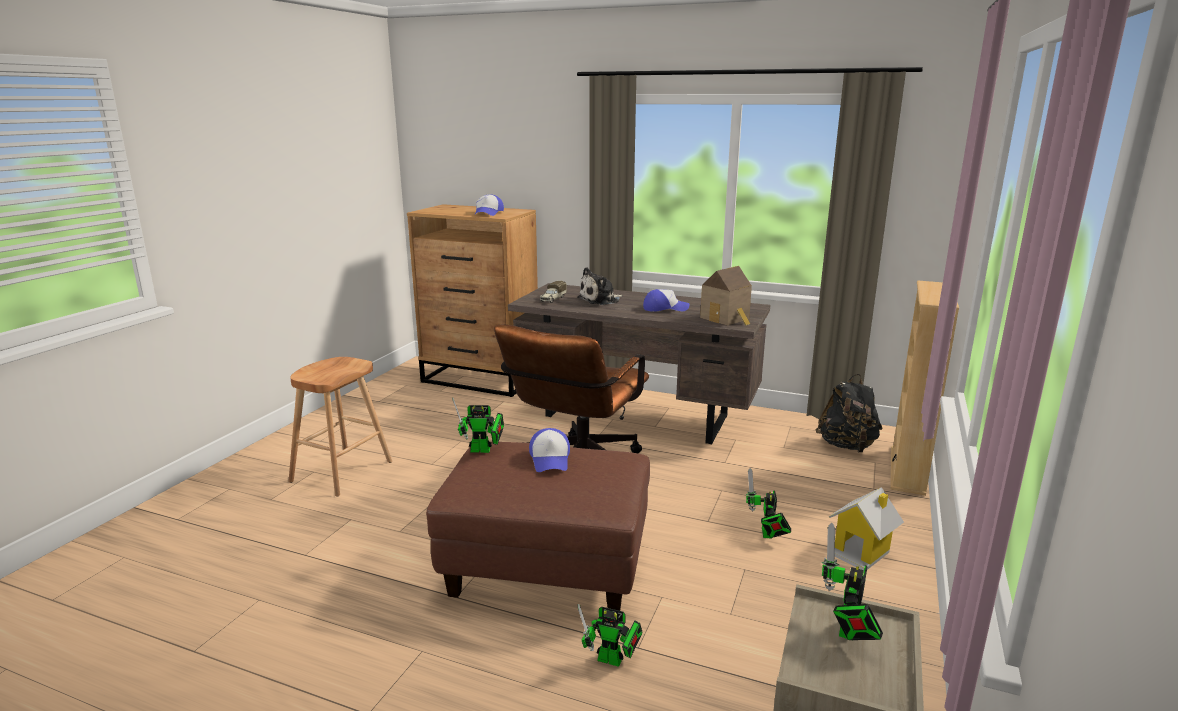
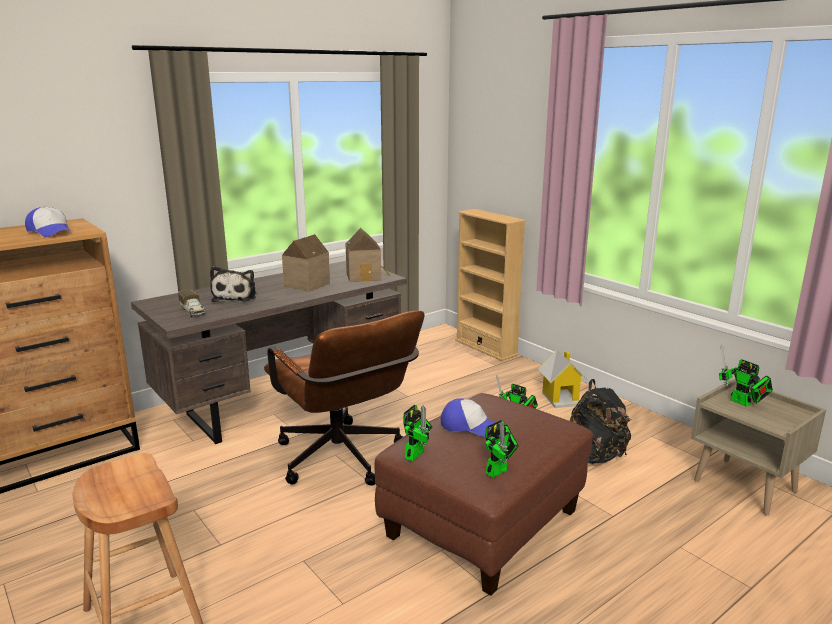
camera: 60 degrees left, 0 degrees up
(613, 661) = (623, 531): toy robot -> toy robot (499, 470)
(665, 308) = (305, 284): cap -> toy house
(847, 446) = (437, 350): black backpack -> black backpack (593, 457)

